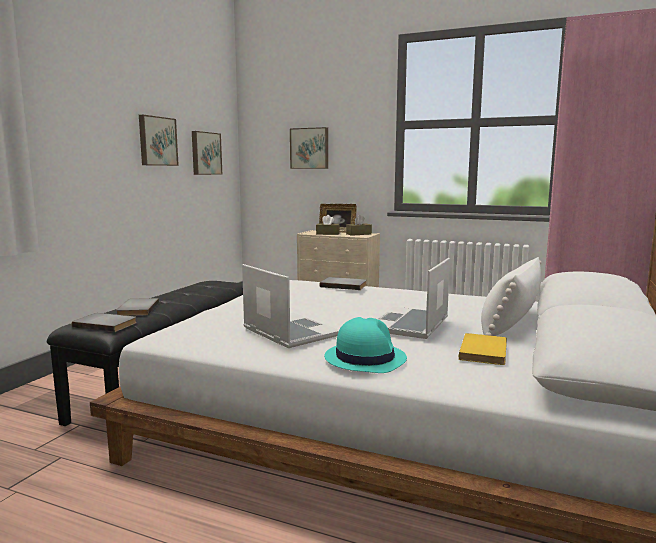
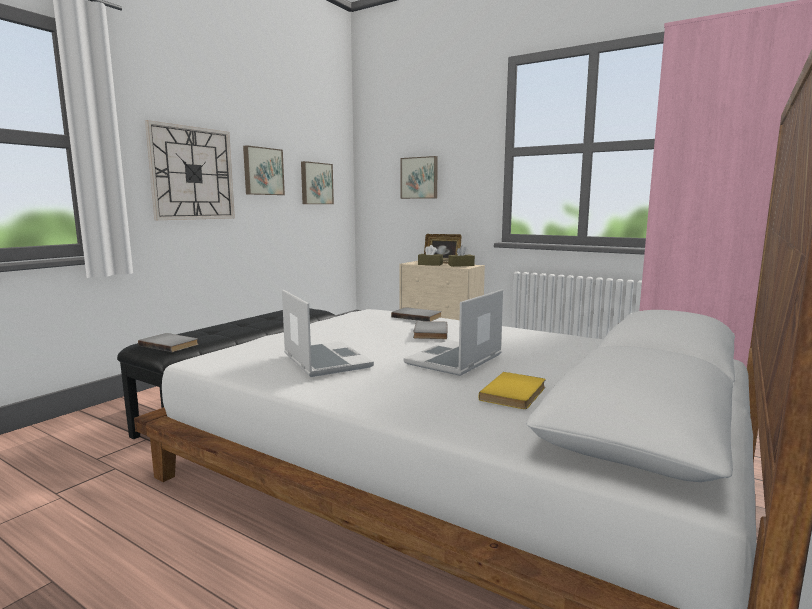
camera: 10 degrees right, 0 degrees up
(91, 144) = (192, 173): none -> wall clock
(136, 309) = (209, 331): grey book -> grey book (429, 332)
(364, 358) = (379, 392): turquoise hat -> none
(510, 322) = (570, 362): white pillow -> none

